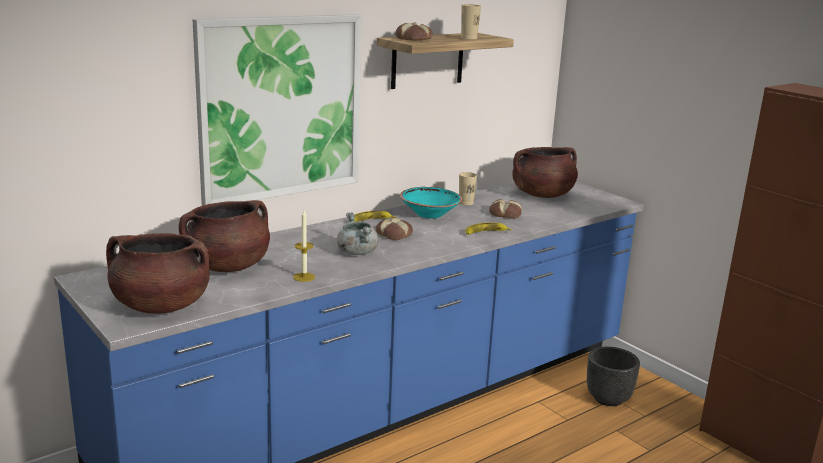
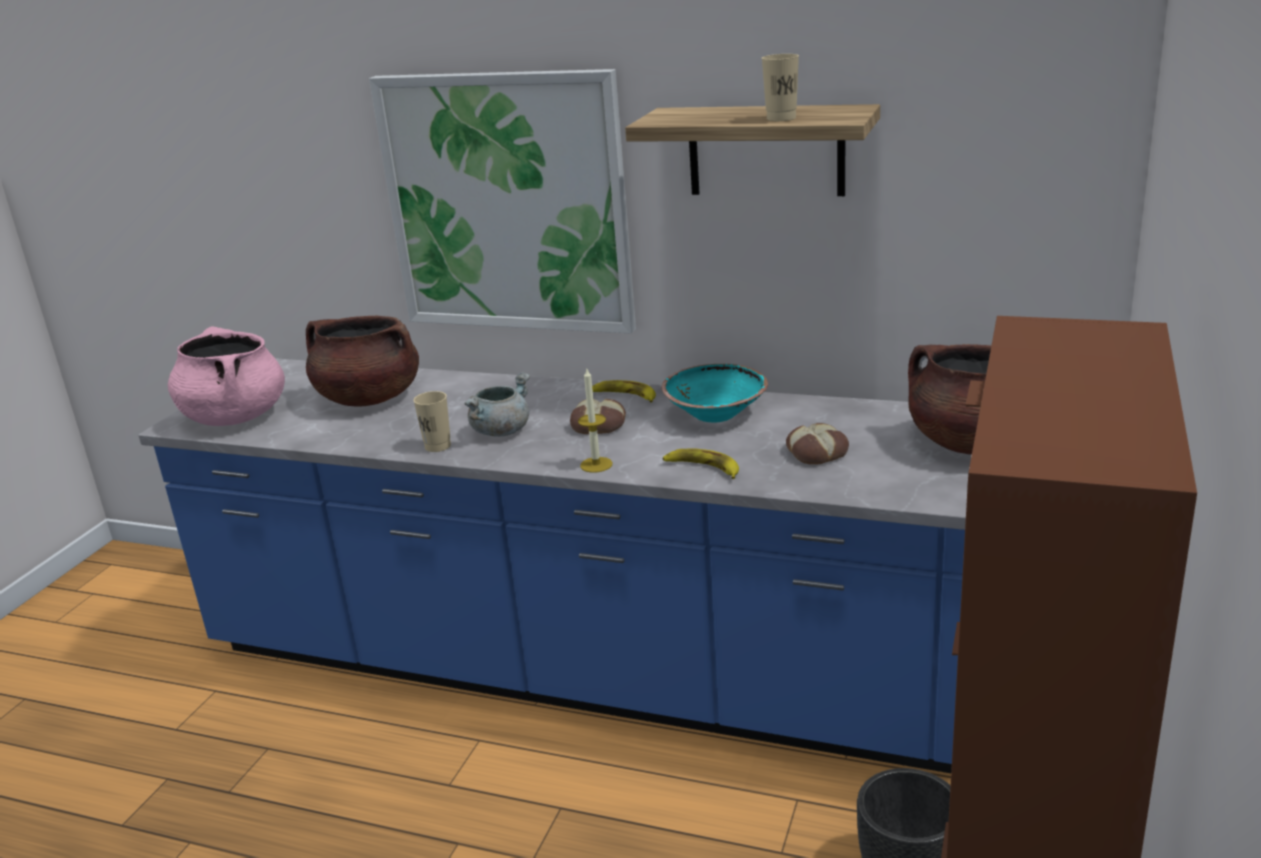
camera: 60 degrees right, 5 degrees up
(160, 306) = (235, 417): brown cooking pot -> pink cooking pot
(304, 277) = (384, 438): candle -> candle (596, 465)
(414, 39) = (687, 114): bread -> none
(466, 203) = (813, 414): beige cup -> beige cup (438, 446)

